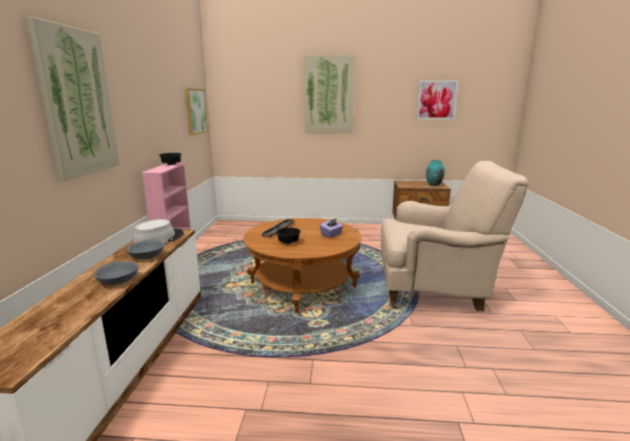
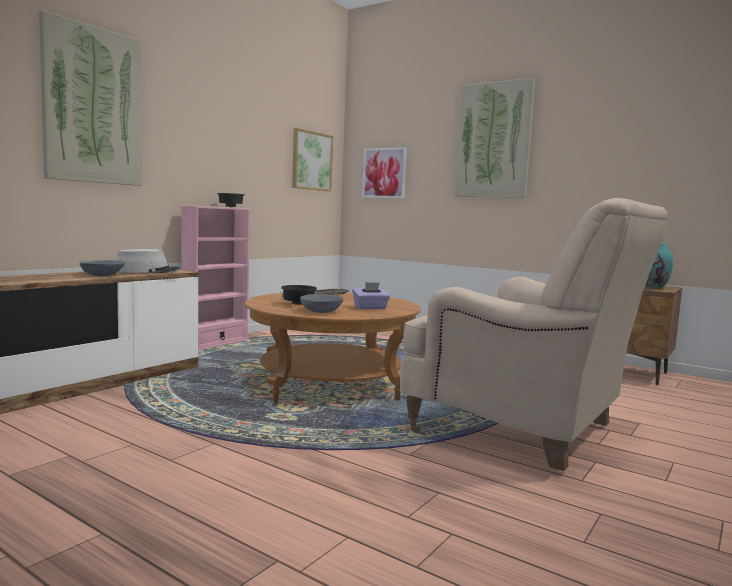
camera: 30 degrees right, 10 degrees down
(119, 281) = (36, 280): grey bowl -> grey bowl (322, 311)
(436, 100) = (674, 141): picture -> picture (384, 173)

